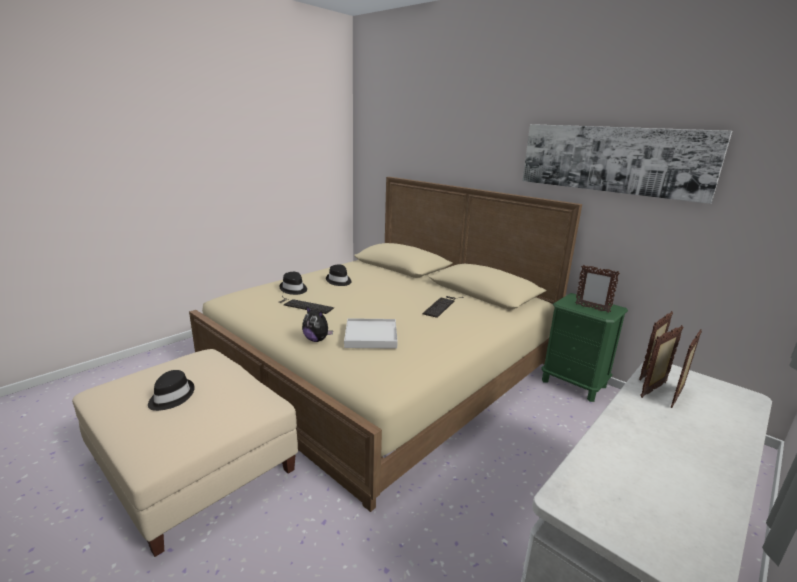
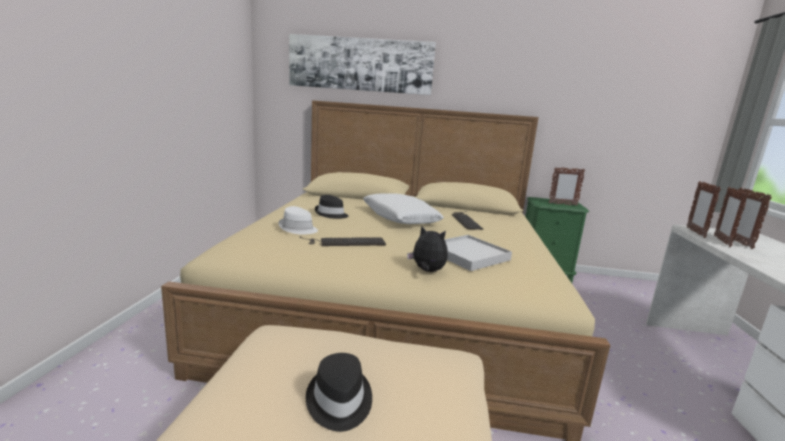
camera: 35 degrees left, 5 degrees down
(293, 289) = (298, 229): black hat -> white hat
(317, 340) = (427, 271): plush toy -> plush toy turned 150 degrees counterclockwise
(387, 293) = (400, 217): none -> white pillow
(612, 159) = (560, 77): picture -> picture (360, 64)

